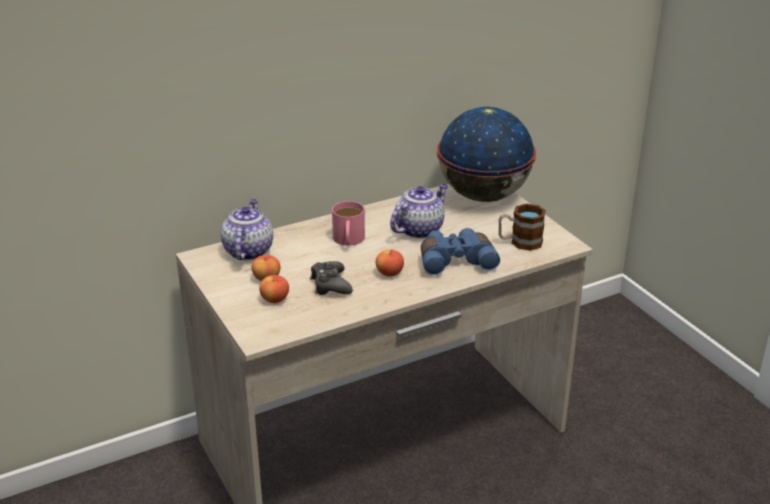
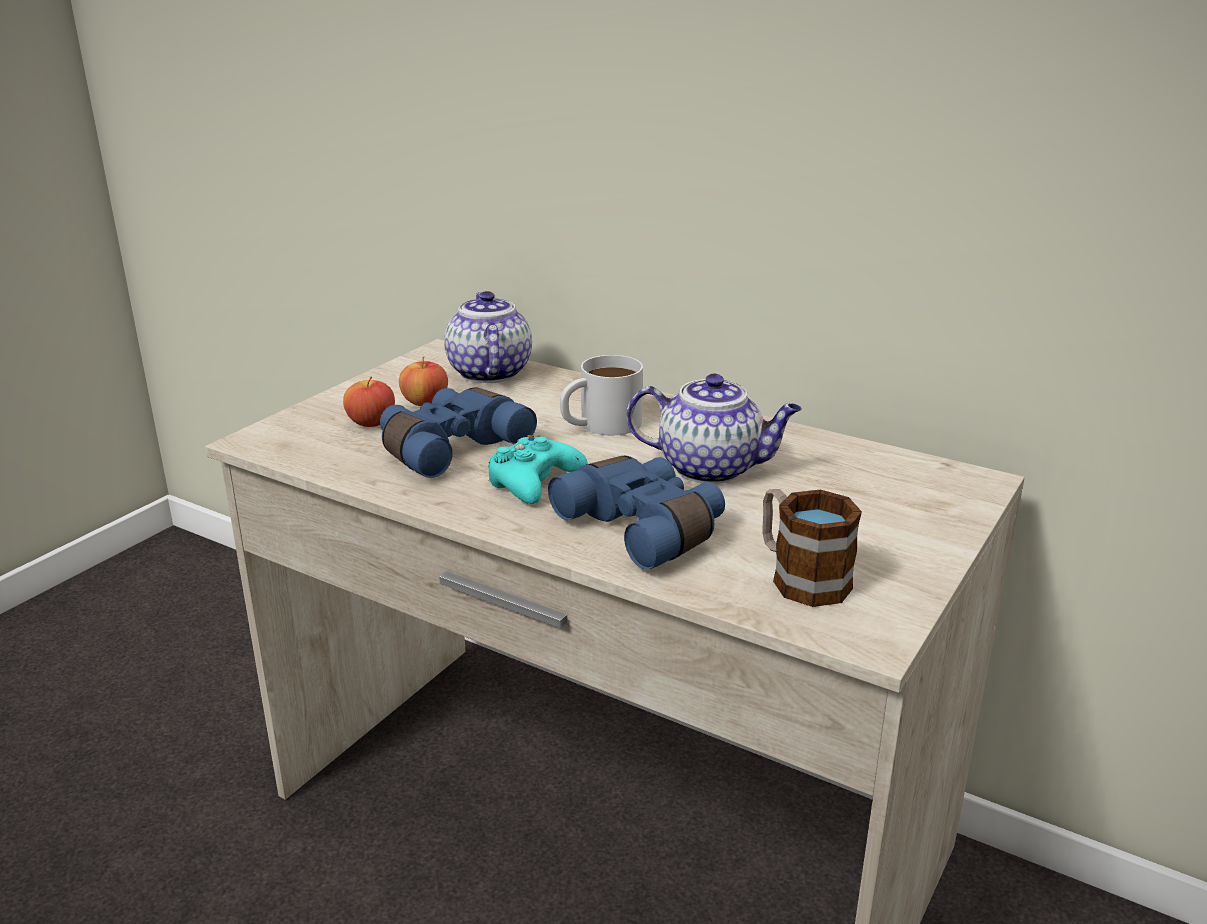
camera: 60 degrees right, 5 degrees down
(248, 251) = (488, 372): teapot -> teapot turned 75 degrees counterclockwise
(330, 285) = (449, 448): black game controller -> blue binoculars
(348, 240) = (600, 425): pink mug -> white mug
(389, 273) = (534, 482): apple -> turquoise game controller
(483, 196) = (922, 493): globe -> none

